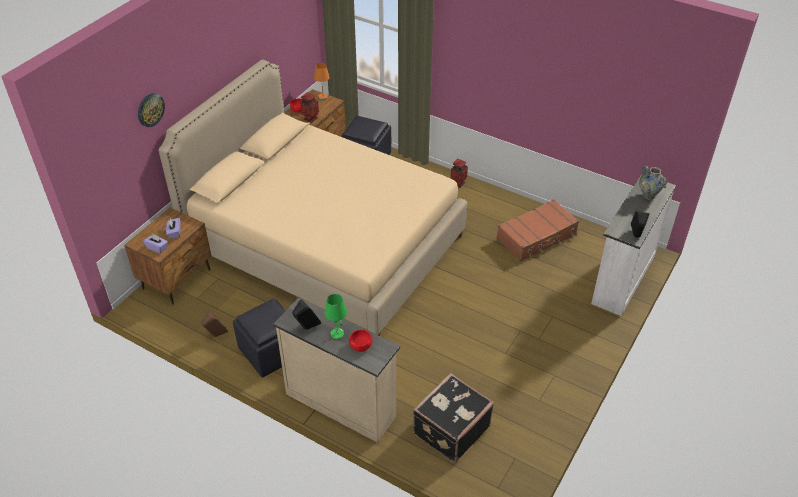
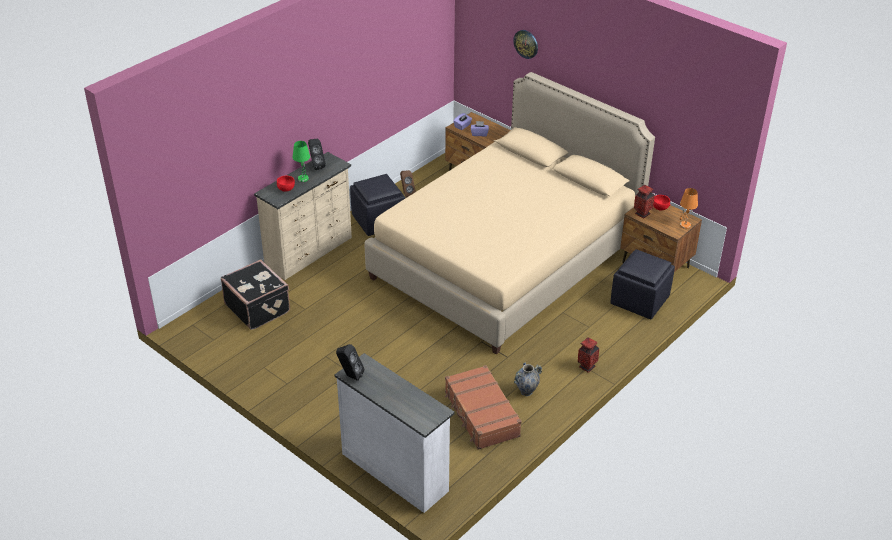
camera: 100 degrees right, 5 degrees down
(648, 196) = (412, 404): vase -> vase (526, 391)

